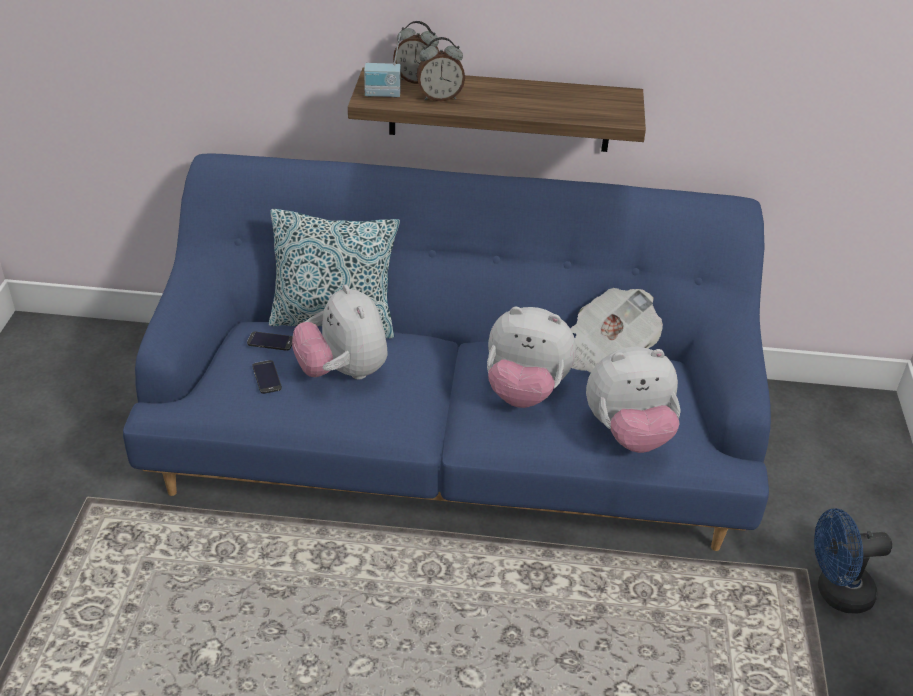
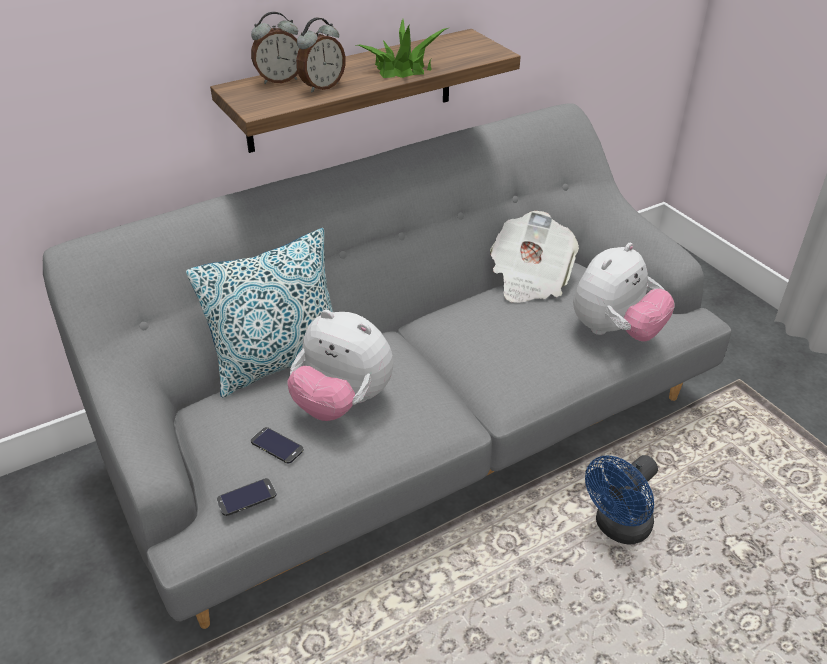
camera: 35 degrees left, 0 degrees up
(270, 341) = (243, 411): phone -> phone (247, 497)
(382, 95) = (266, 101): radio -> none
(452, 443) = (413, 426): blue sofa -> grey sofa
(525, 104) = (402, 68): none -> potted plant
(525, 391) = (507, 339): plush toy -> none
(835, 593) = (770, 385): blue fan -> blue fan (617, 528)

